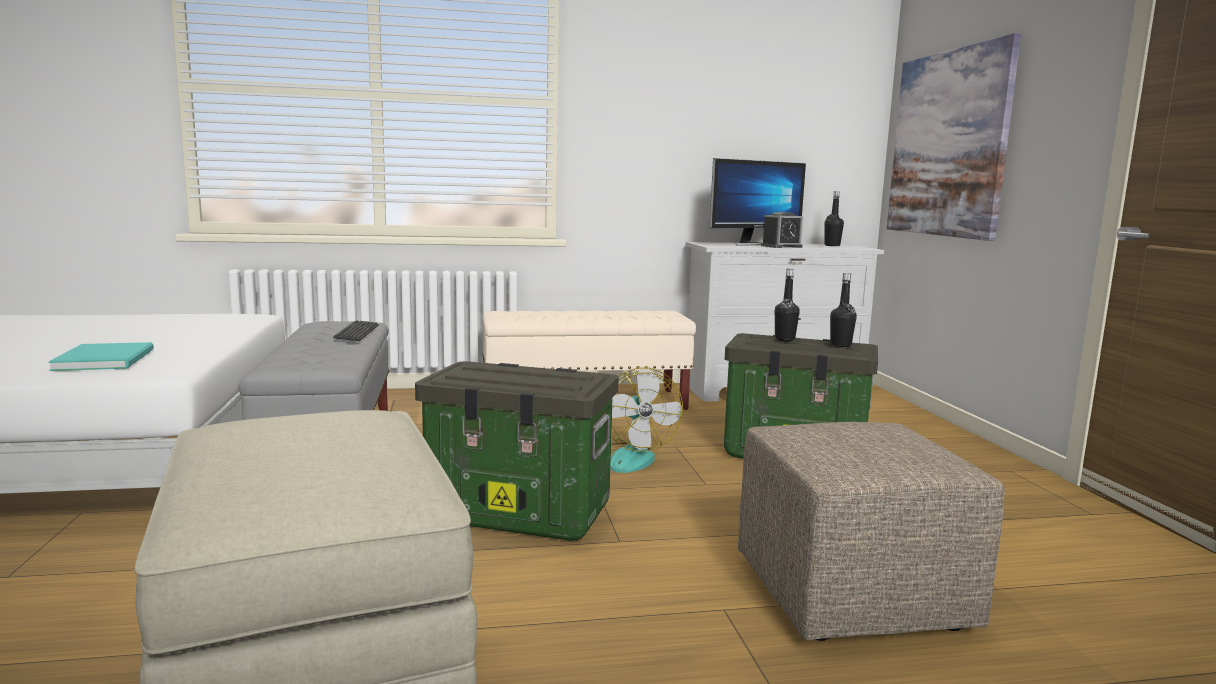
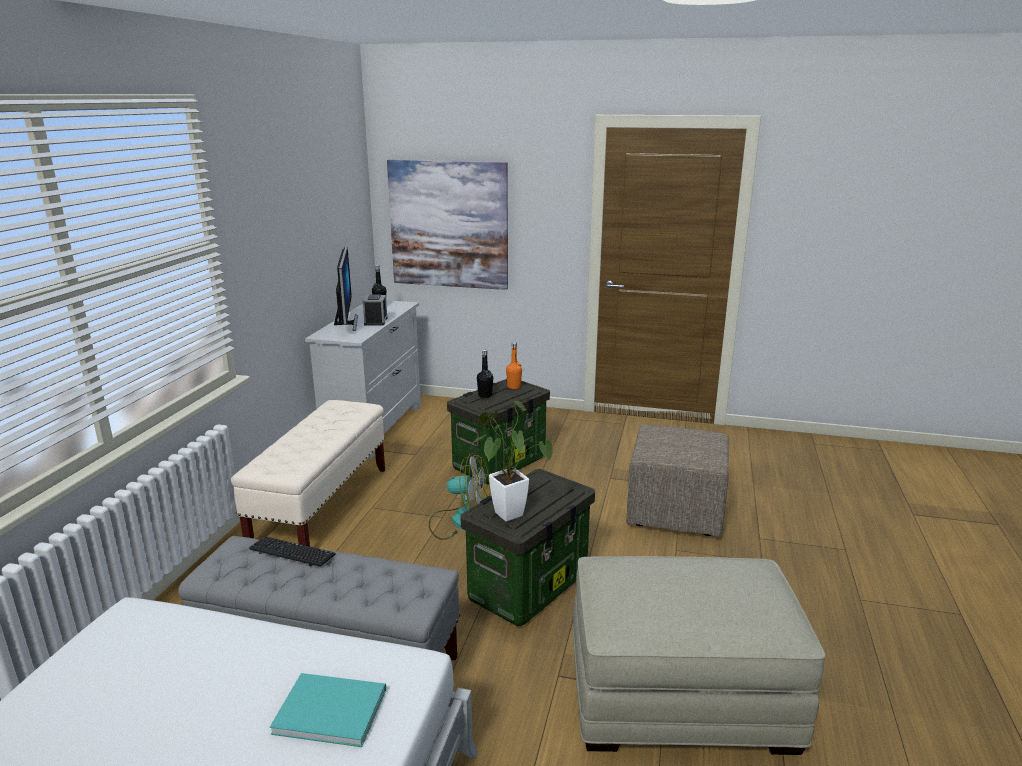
camera: 65 degrees left, 10 degrees up
(481, 369) = (505, 511): none -> potted plant
(840, 345) = (514, 387): black bottle -> orange bottle

